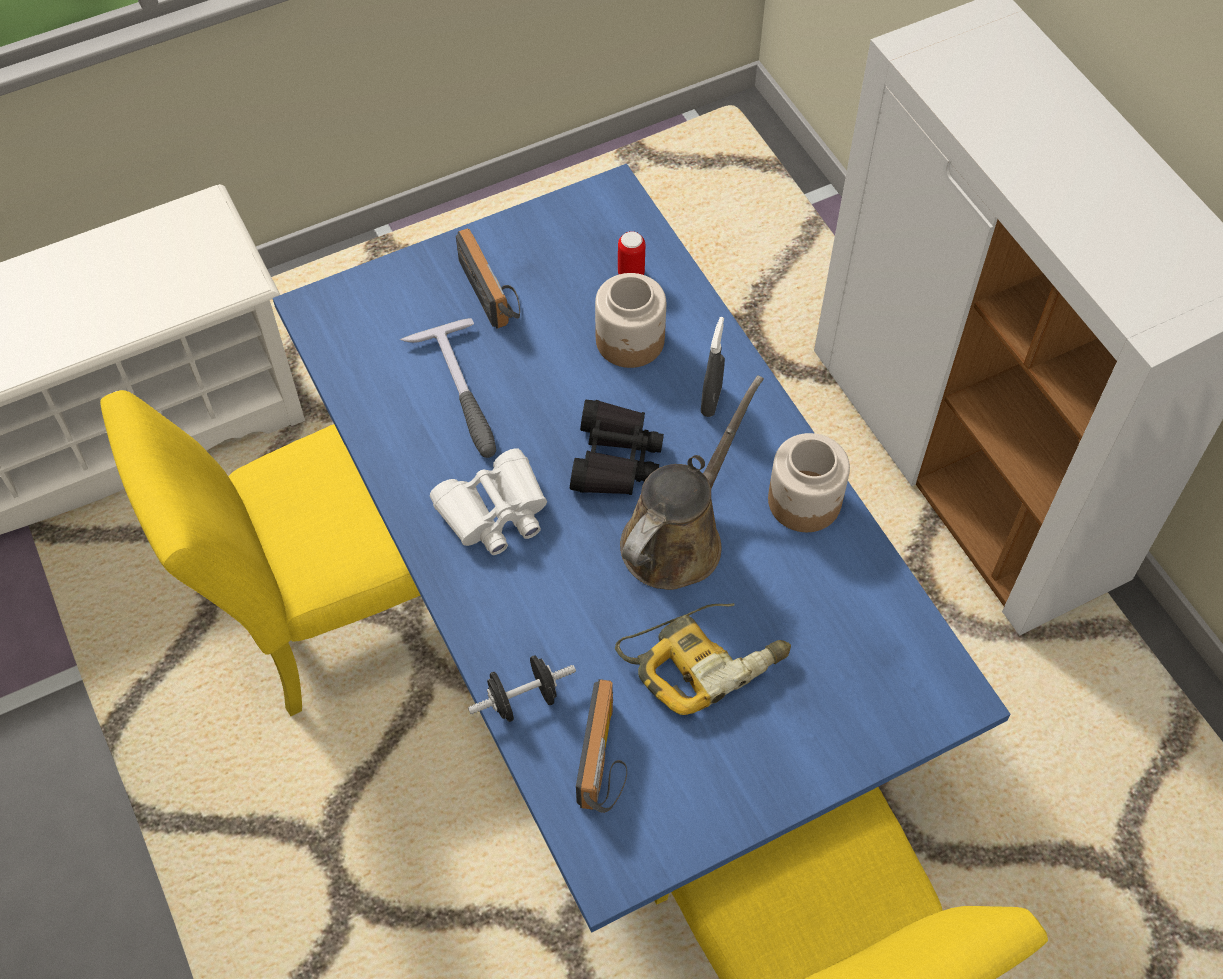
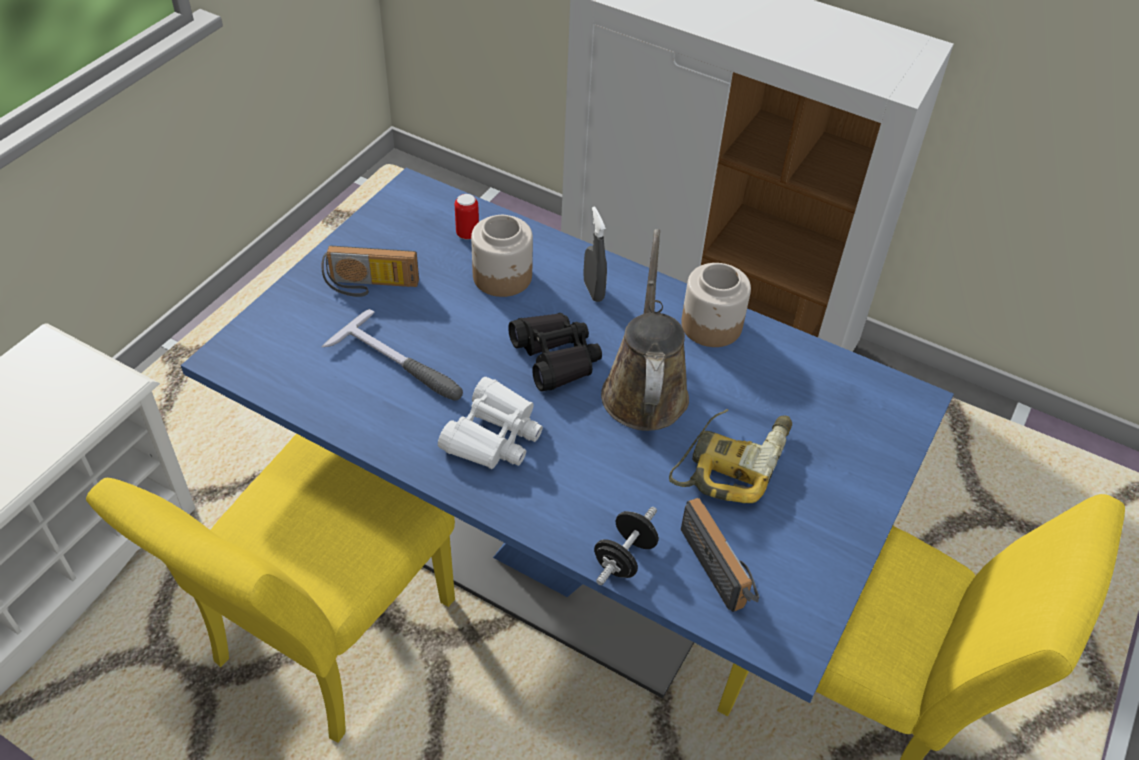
camera: 35 degrees left, 10 degrees down
(494, 291) = (370, 286): radio -> radio turned 150 degrees clockwise

